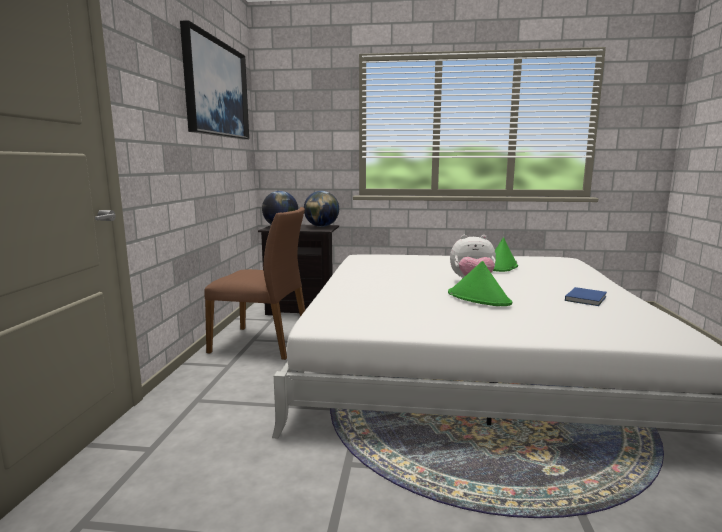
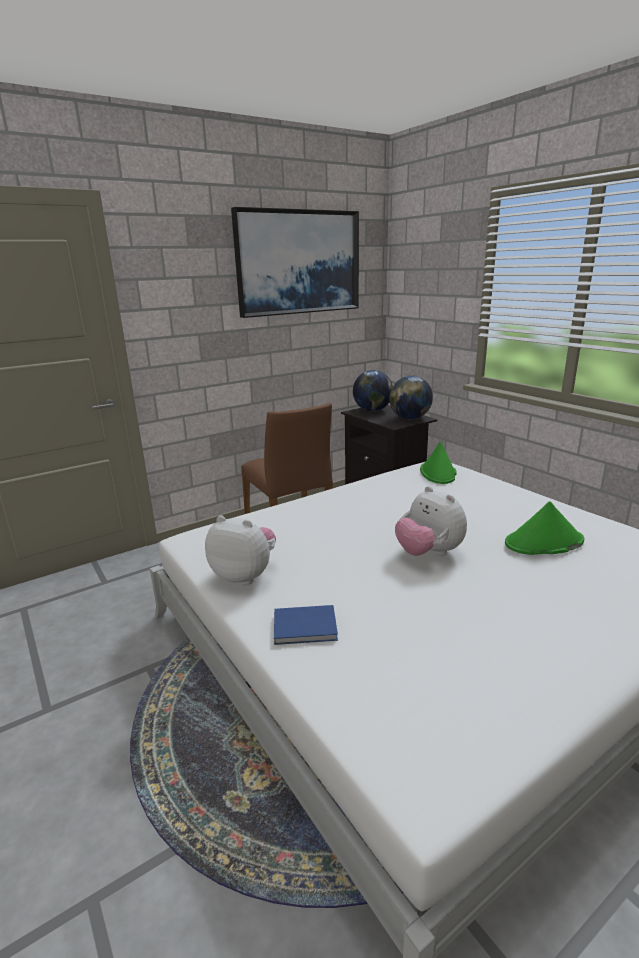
camera: 50 degrees right, 10 degrees up
(415, 323) = (245, 575): none -> plush toy
(479, 298) = (369, 577): green hat -> green hat (438, 472)
(586, 298) = (508, 649): blue book -> blue book (307, 627)

